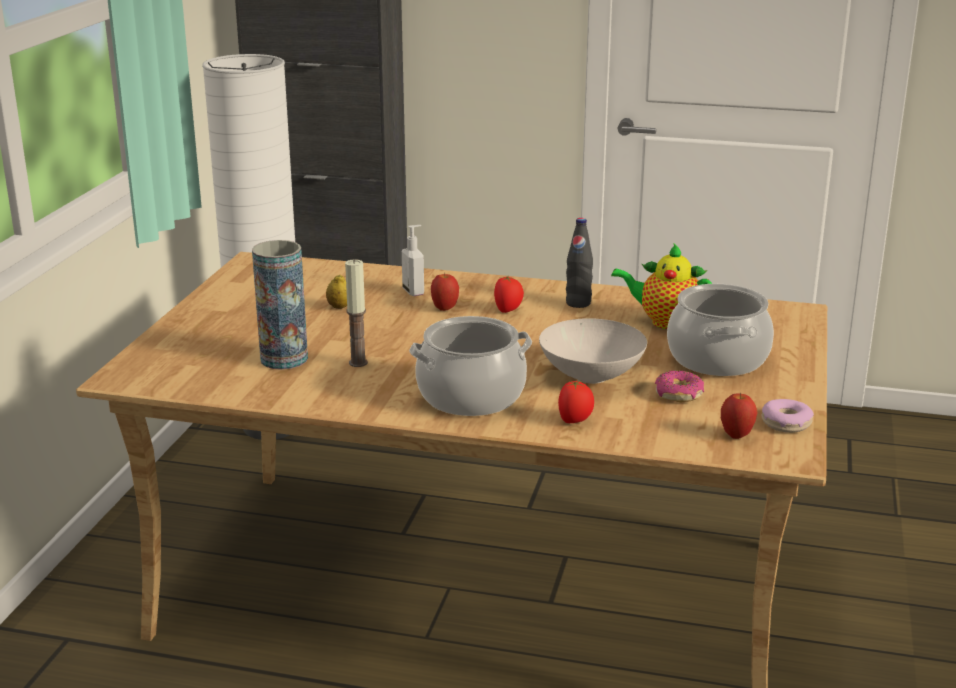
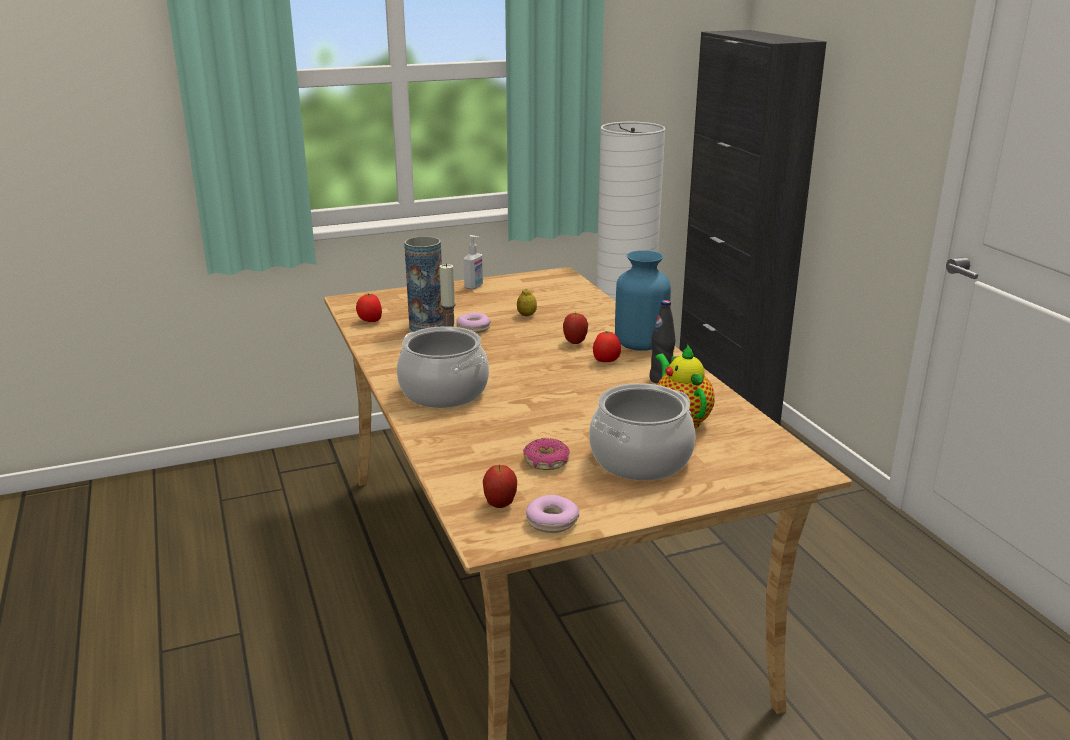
camera: 55 degrees right, 0 degrees up
(329, 339) = (473, 328): none -> donut
(414, 292) = (588, 326): soap dispenser -> soap dispenser (474, 286)
(491, 286) = (640, 344): none -> blue vase
(575, 421) = (448, 436): tomato -> tomato (370, 321)
(592, 375) = (534, 421): white bowl -> none

